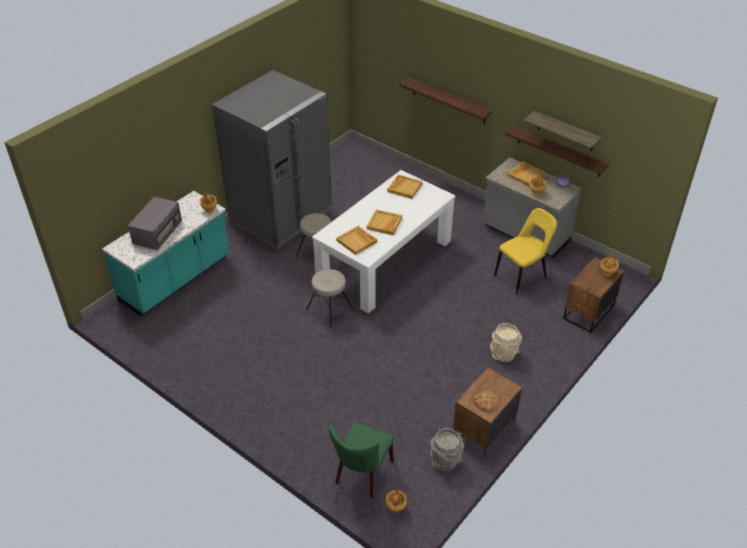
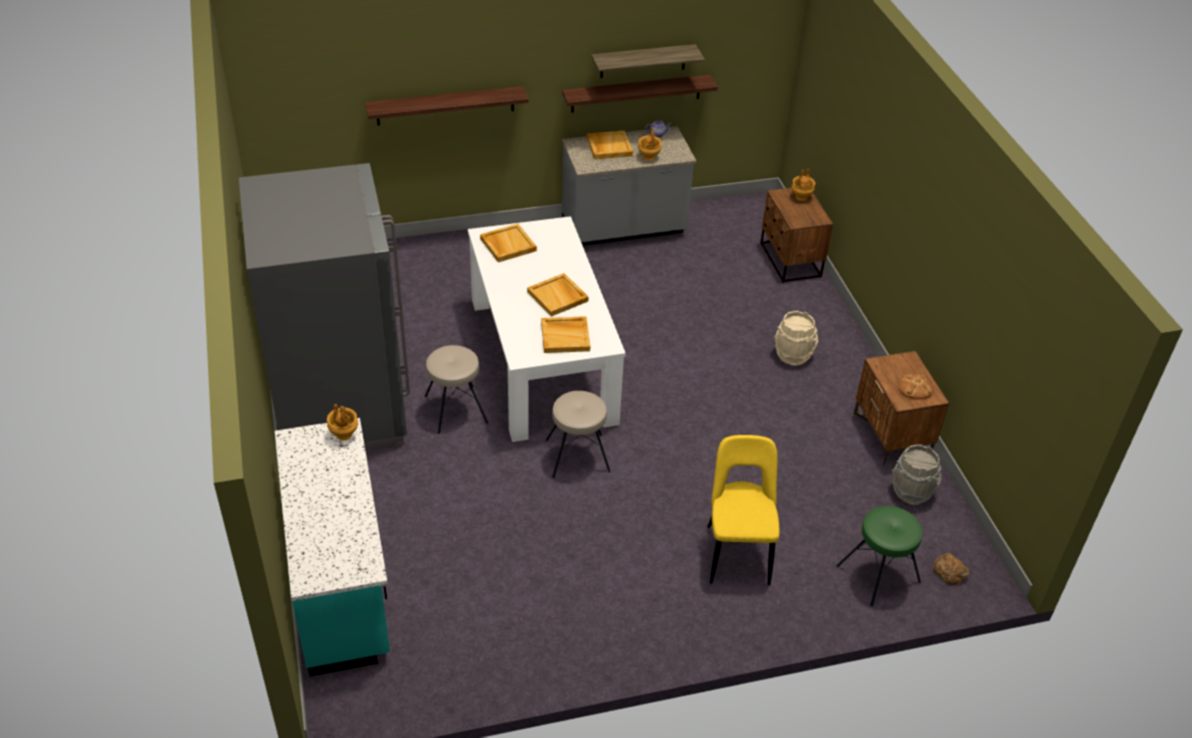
camera: 55 degrees left, 0 degrees up
(157, 231) = (327, 513): grey microwave -> none
(362, 475) = (879, 574): green chair -> green stool
(396, 508) = (950, 571): brown vase -> bread
(522, 276) = (687, 270): yellow chair -> yellow chair (737, 551)

